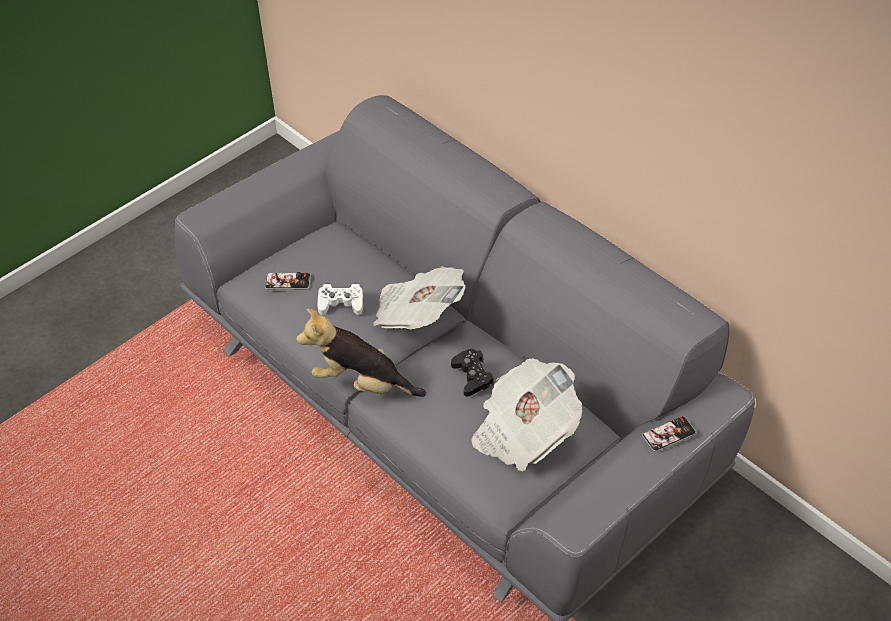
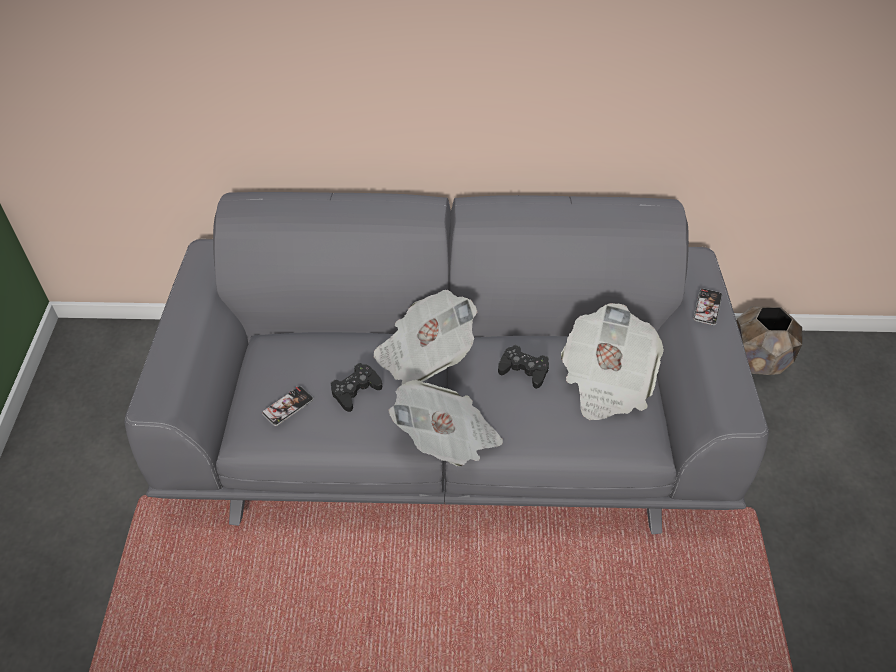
camera: 45 degrees left, 0 degrees up
(341, 303) = (355, 390): white game controller -> black game controller
(362, 382) = (447, 439): plush toy -> newspaper
(778, 553) = (757, 360): none -> brown planter

